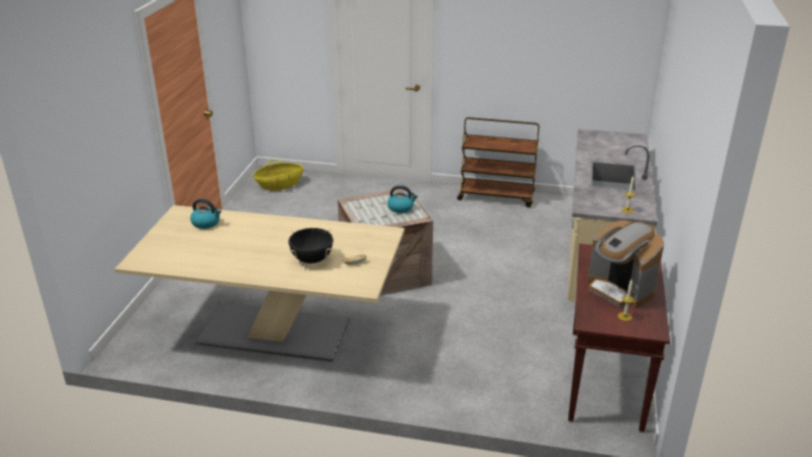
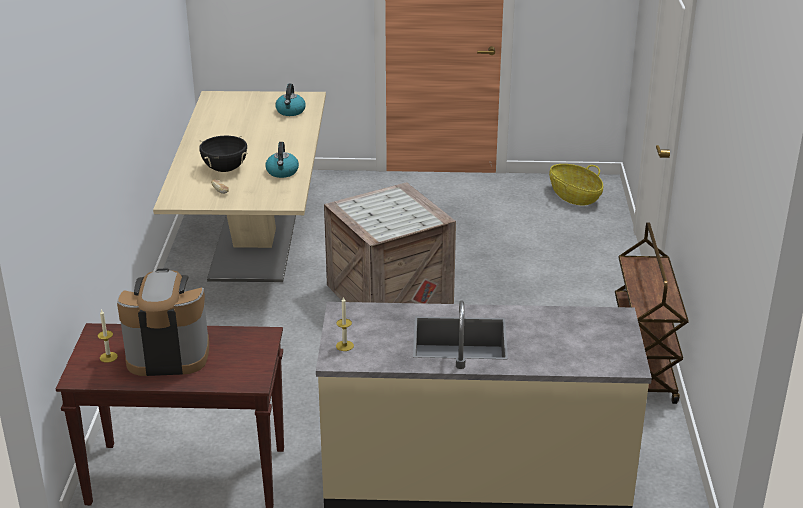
camera: 80 degrees right, 0 degrees up
(401, 208) = (395, 222): kettle -> kettle (282, 172)
(619, 290) = (167, 355): coffee machine -> coffee machine turned 45 degrees clockwise

